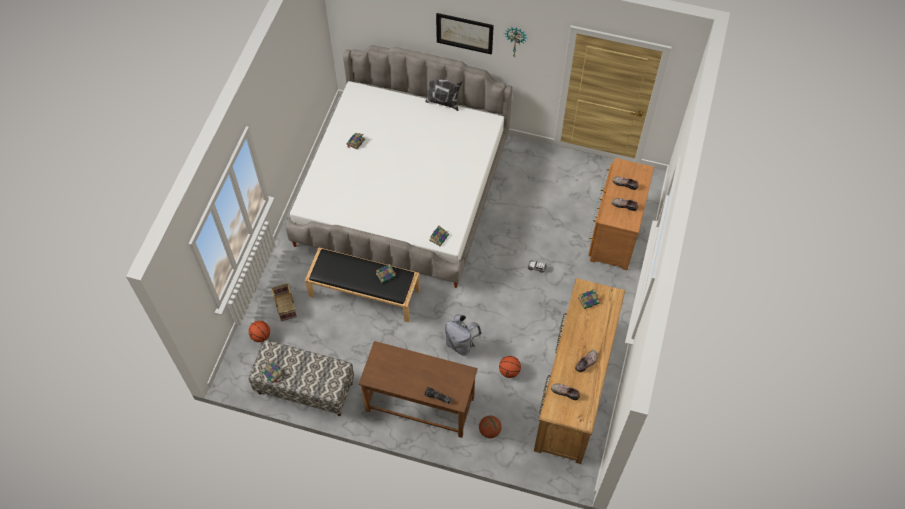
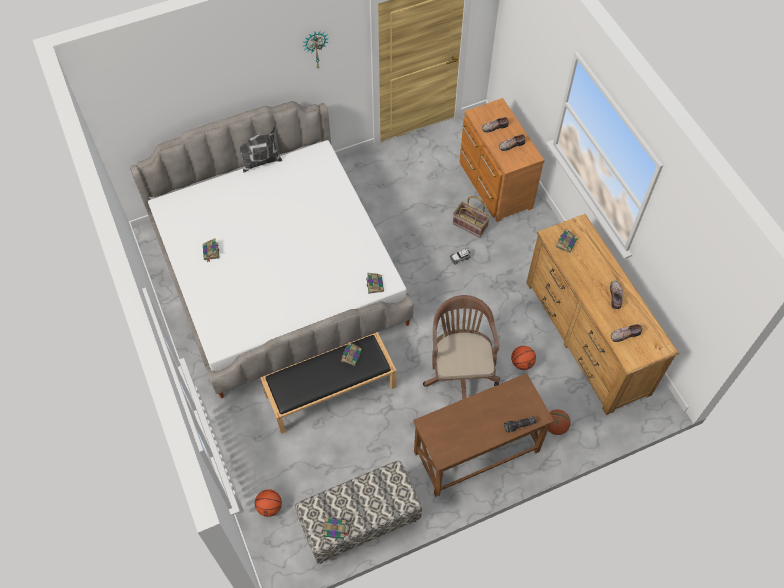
camera: 40 degrees left, 0 degrees up
(286, 306) = (268, 460): basket -> basket (470, 225)
(461, 344) = (460, 370): grey backpack -> brown office chair
(464, 33) = (259, 70): picture -> none

